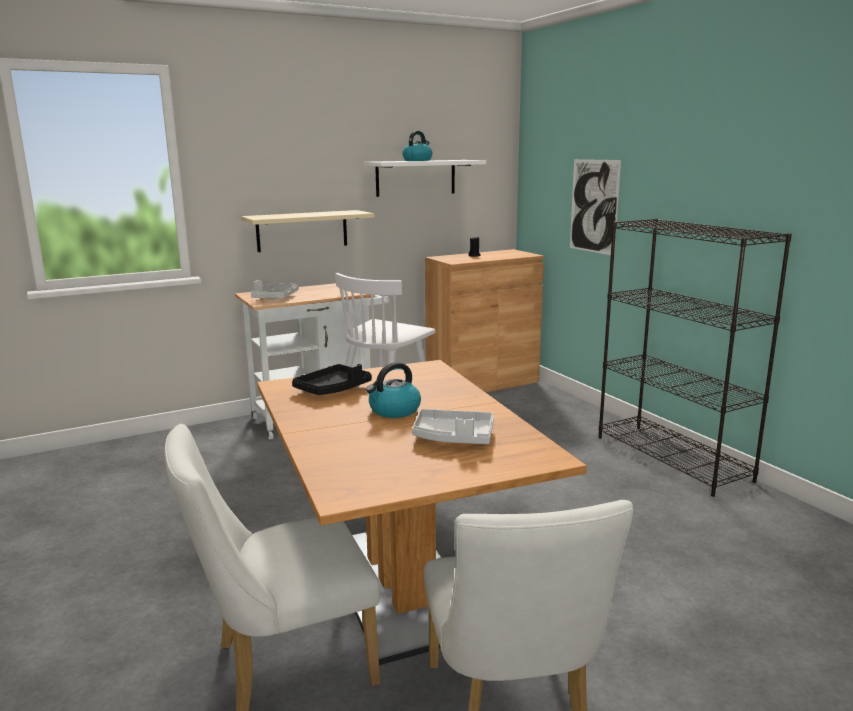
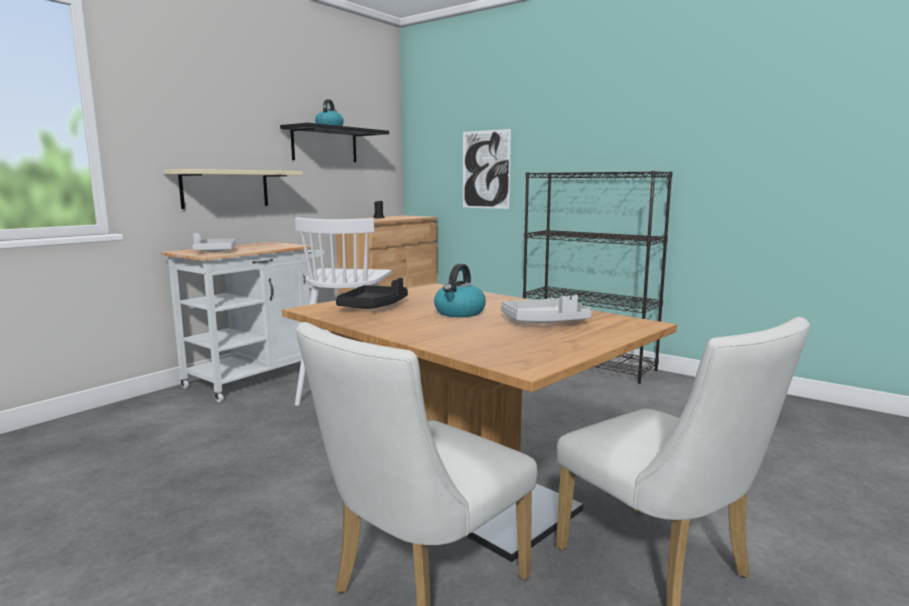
camera: 25 degrees left, 5 degrees down
(416, 178) = (324, 145): white shelf -> black shelf

